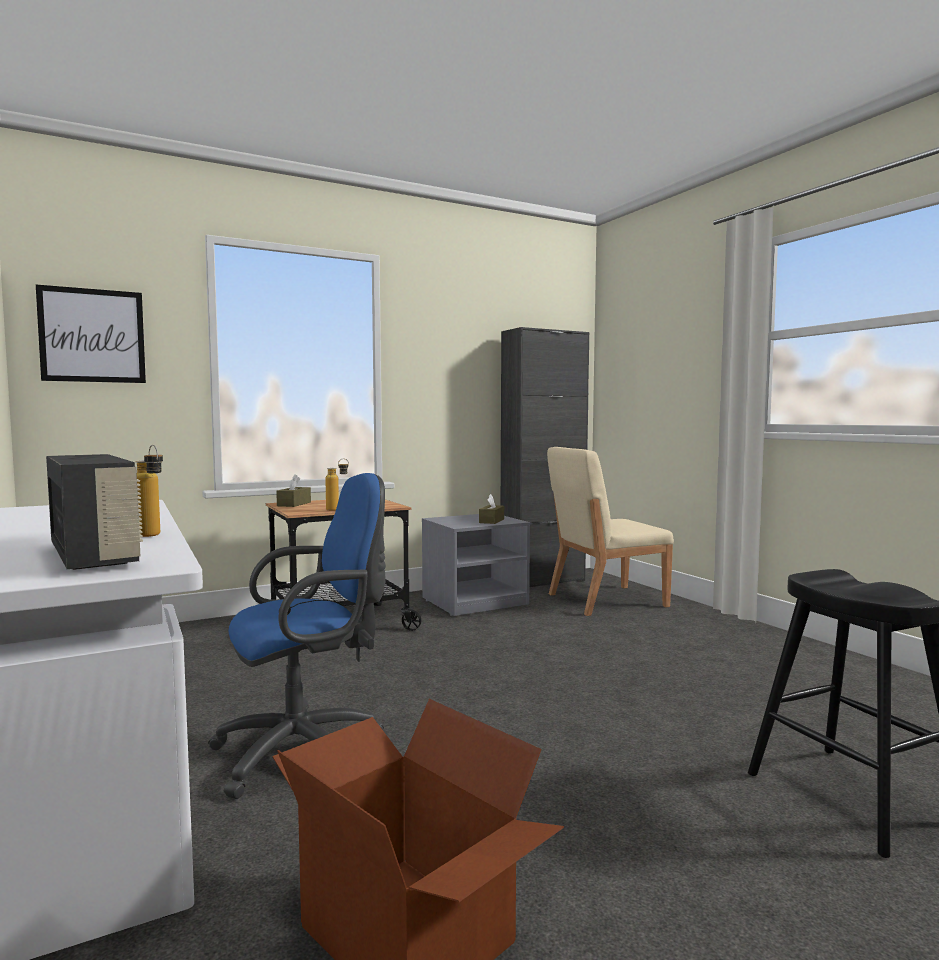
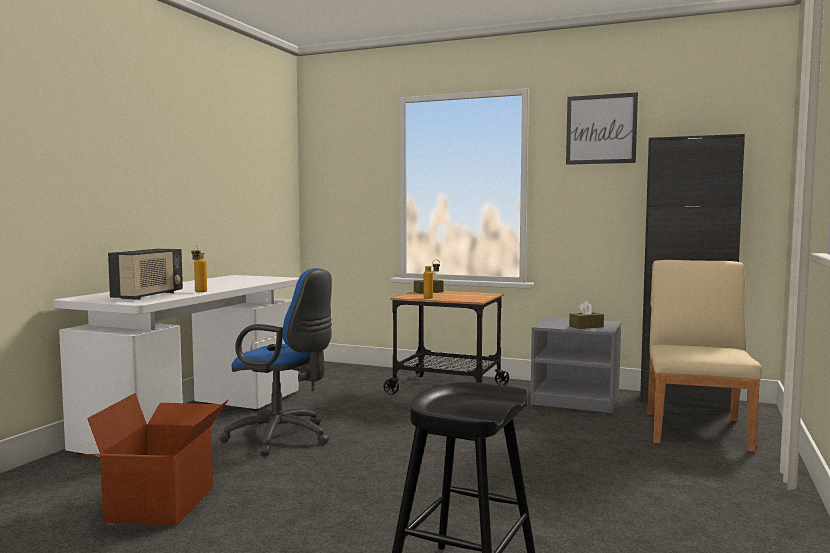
camera: 50 degrees right, 0 degrees up
(92, 335) = (337, 173): picture -> picture (601, 129)
(605, 600) = (697, 430): beige chair -> beige chair turned 75 degrees clockwise

